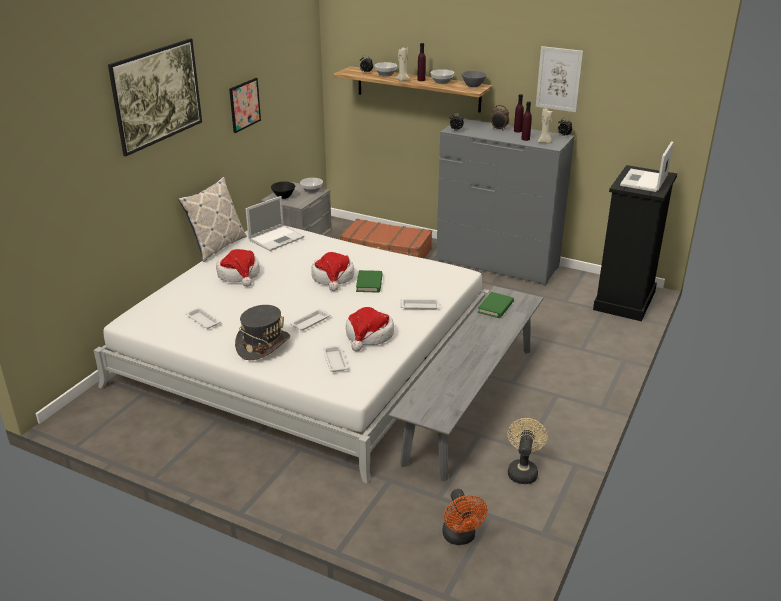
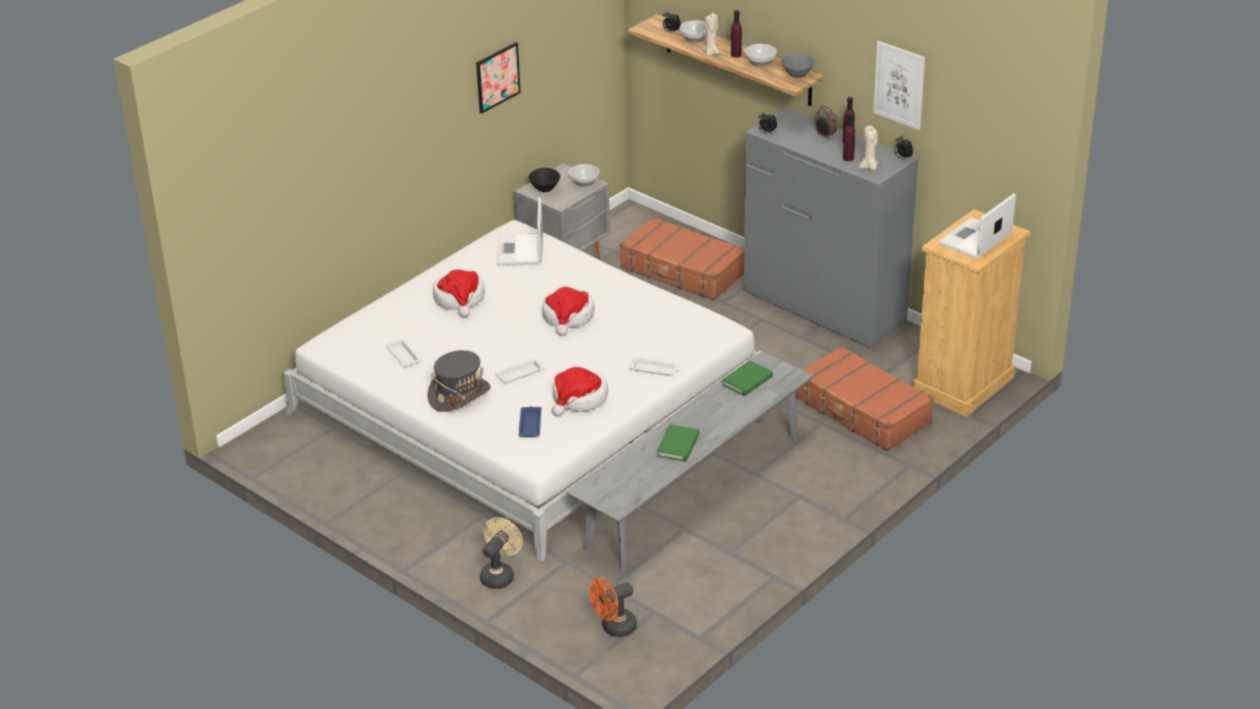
camera: 15 degrees right, 5 degrees up
(160, 117) = (382, 110): picture -> none
(217, 246) = (445, 254): pillow -> none
(277, 238) = (520, 250): laptop -> laptop turned 120 degrees clockwise
(335, 361) = (530, 424): white tray -> blue tray
(369, 283) = (608, 330): green book -> green book (678, 446)
(460, 538) = (614, 628): orange fan -> orange fan turned 60 degrees clockwise
(522, 470) = (713, 574): beige fan -> beige fan (500, 574)
(565, 327) = (862, 411): none -> brown suitcase
(624, 301) = (963, 385): black dresser -> beige dresser

